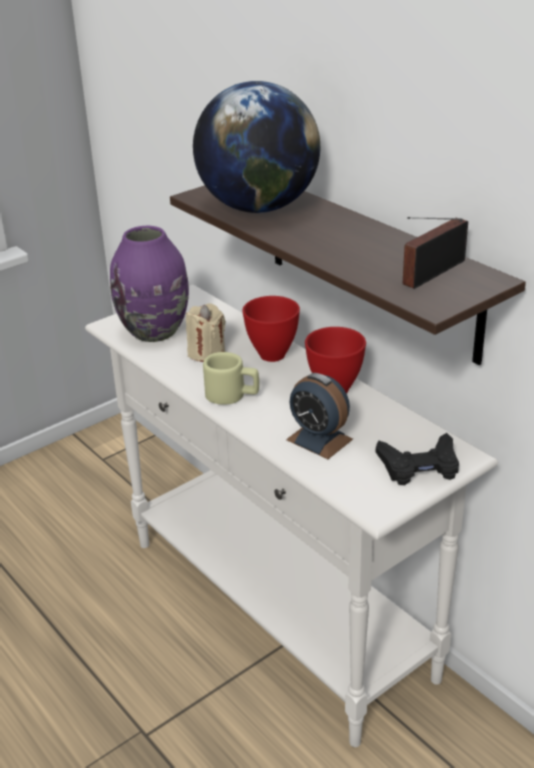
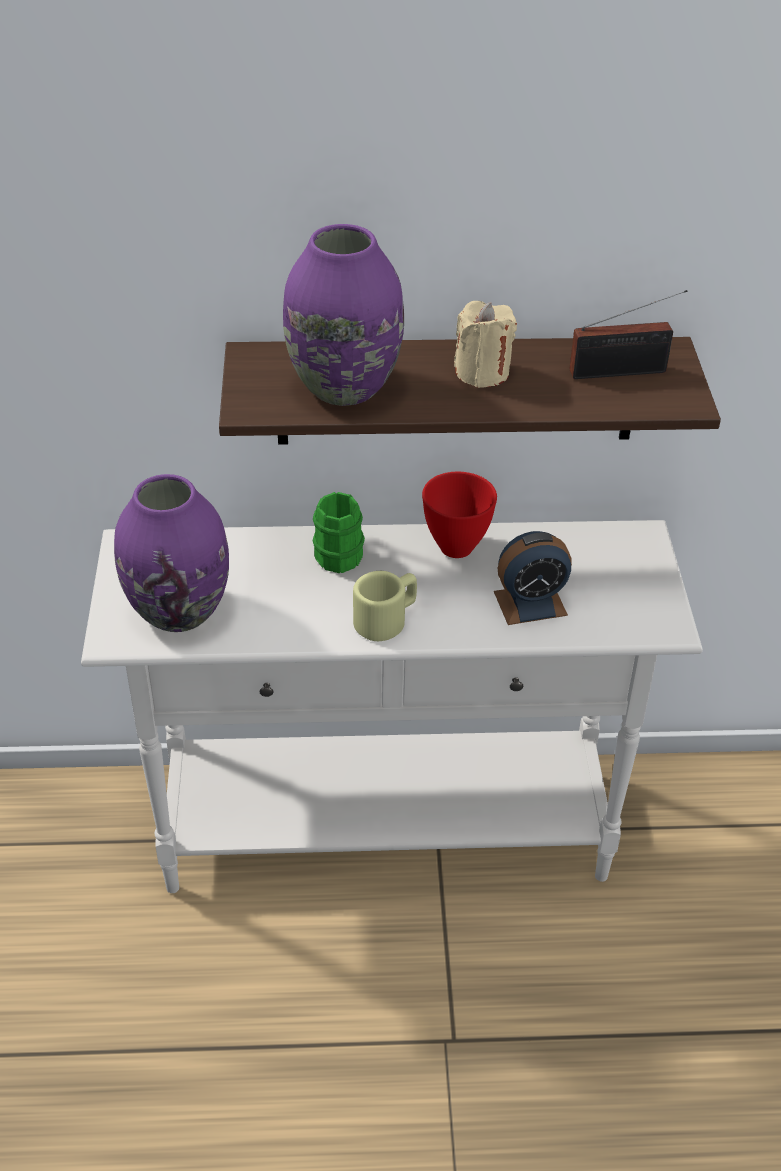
camera: 55 degrees left, 10 degrees up
(206, 353) = (278, 595): beige candle -> beige candle (482, 372)
(258, 208) = (342, 387): globe -> purple vase
(273, 354) = (341, 551): red bowl -> green mug
(419, 466) = (633, 567): black game controller -> none
(430, 274) = (623, 372): radio -> radio turned 90 degrees counterclockwise

